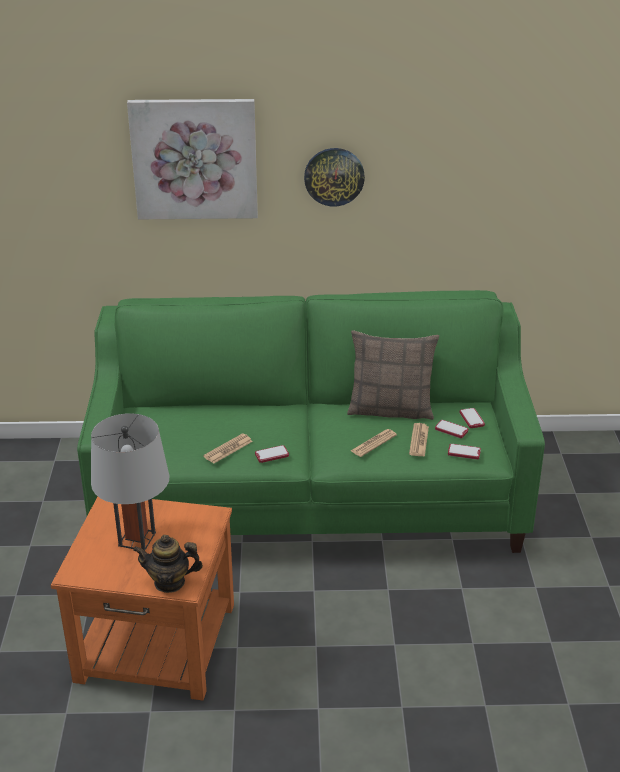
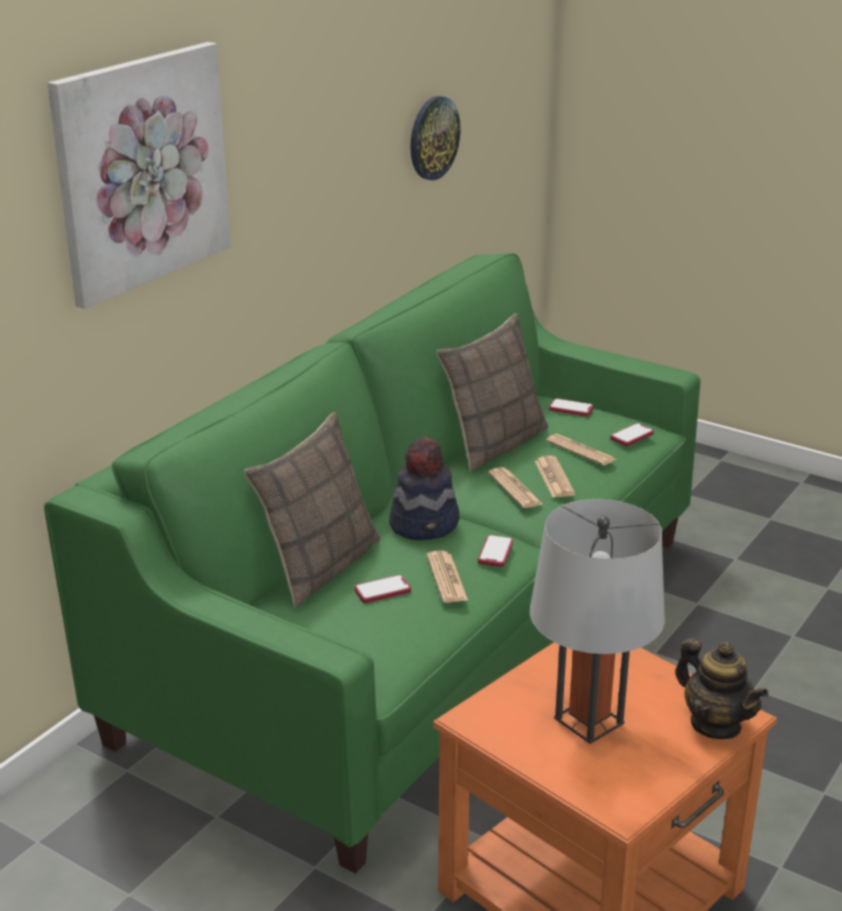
camera: 55 degrees left, 5 degrees down
(169, 582) = (715, 724): teapot -> teapot turned 75 degrees counterclockwise
(201, 409) = (319, 567): none -> pillow
(274, 422) = (425, 524): none -> hat
(334, 176) = (296, 150): wall clock -> wall clock (433, 138)
(345, 435) = (515, 489): none -> newspaper
(451, 430) = (581, 426): phone -> phone (382, 591)

